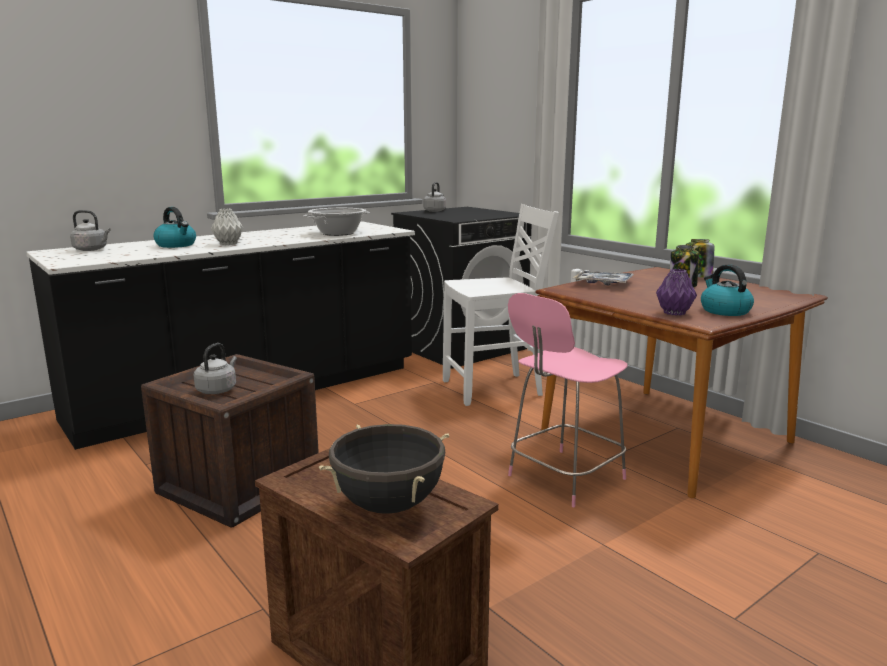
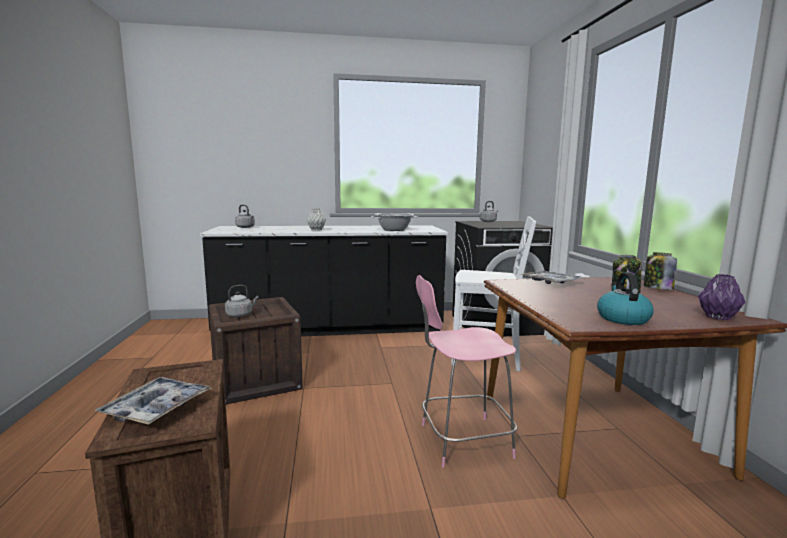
camera: 30 degrees right, 5 degrees down
(176, 245) = (289, 228): kettle -> none
(389, 505) = (156, 408): black cooking pot -> tray
(675, 313) = (565, 312): purple vase -> purple vase (718, 317)

